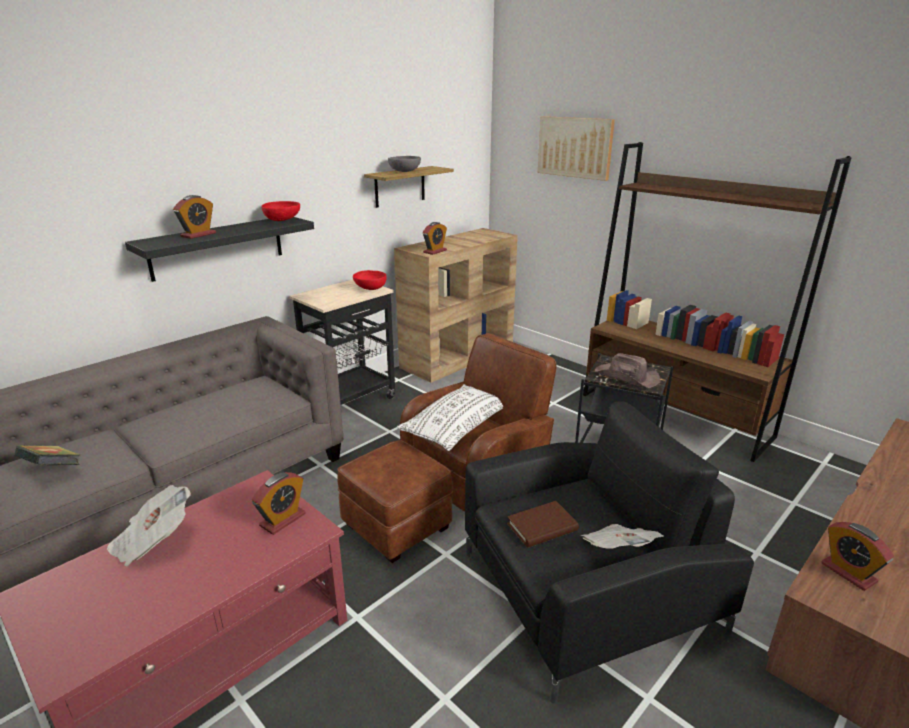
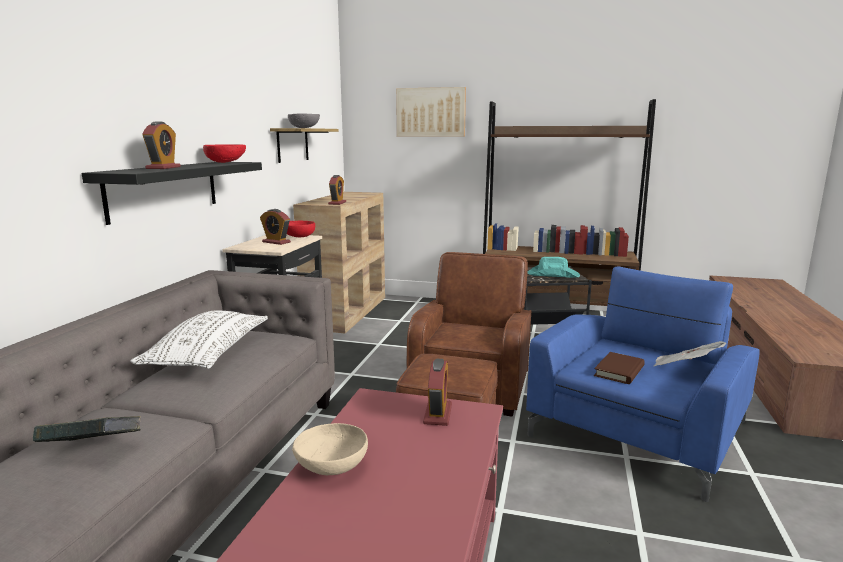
camera: 30 degrees left, 10 degrees down
(153, 541) = (331, 468): newspaper -> beige bowl
(458, 427) = (462, 333): white pillow -> white pillow (208, 354)
(587, 590) = (638, 428): black armchair -> blue armchair
(627, 377) = (553, 275): brown hat -> turquoise hat
(848, 573) = (803, 344): alarm clock -> alarm clock (276, 242)

